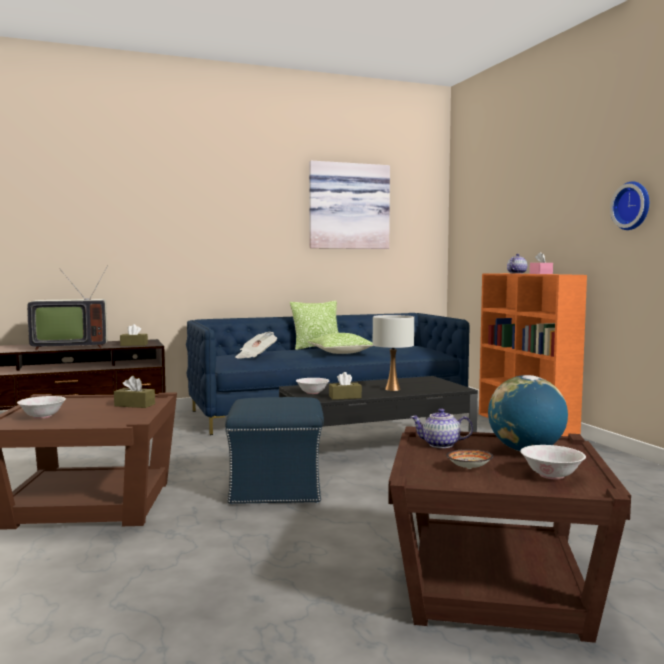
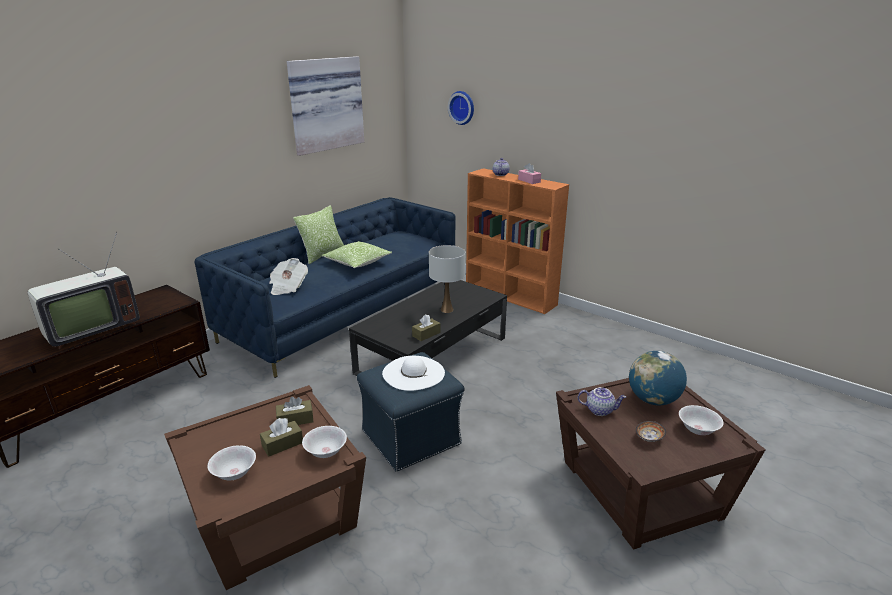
camera: 30 degrees left, 20 degrees up
(134, 345) = (162, 307): brown tissue box -> brown tissue box (282, 444)
(281, 402) = (413, 373): none -> white hat
(312, 392) = (391, 333): white bowl -> white bowl (326, 452)
(440, 445) = (600, 410): teapot -> teapot turned 150 degrees counterclockwise
(633, 206) = (614, 135): wall clock -> wall clock (462, 107)

